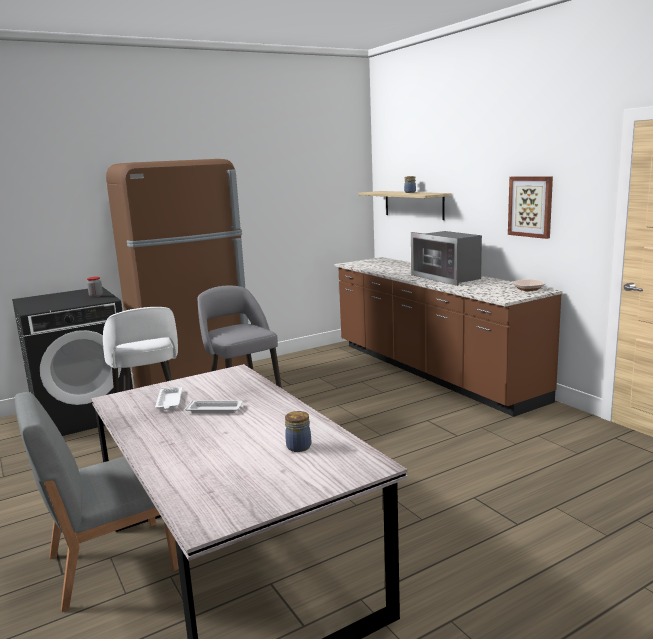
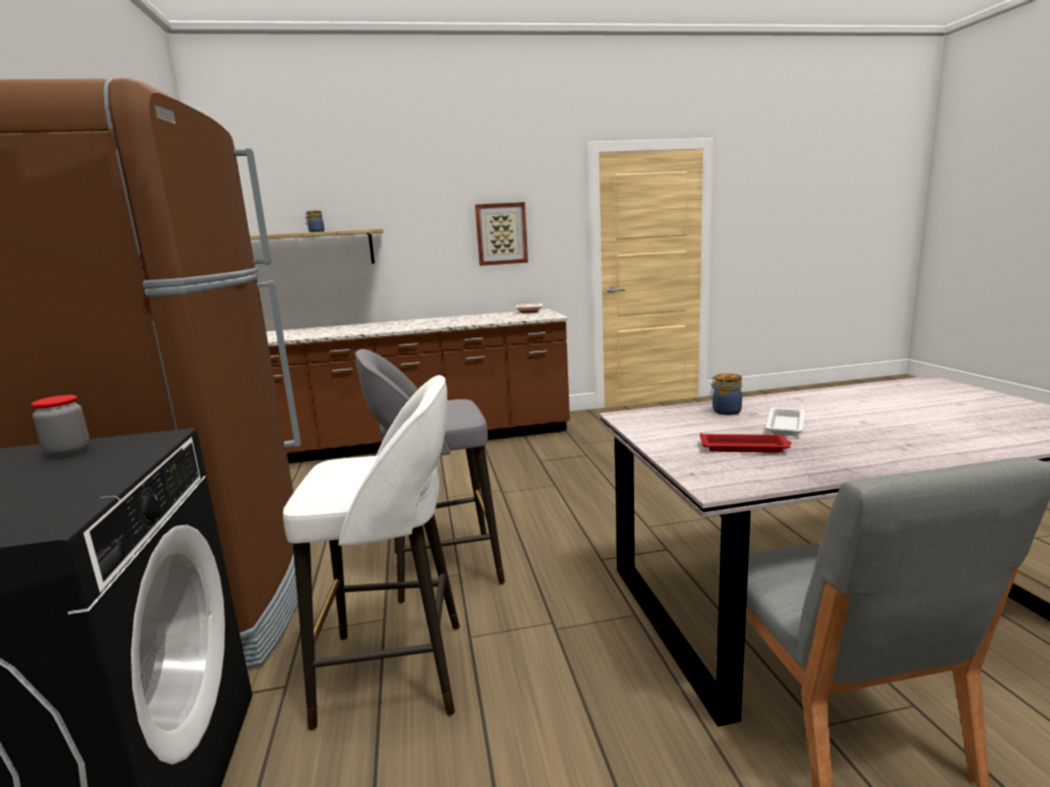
camera: 70 degrees left, 0 degrees up
(169, 401) = (745, 448): white tray -> red tray
(299, 446) = (895, 398): jar -> jar (725, 411)
(447, 277) = (431, 322): microwave -> none

